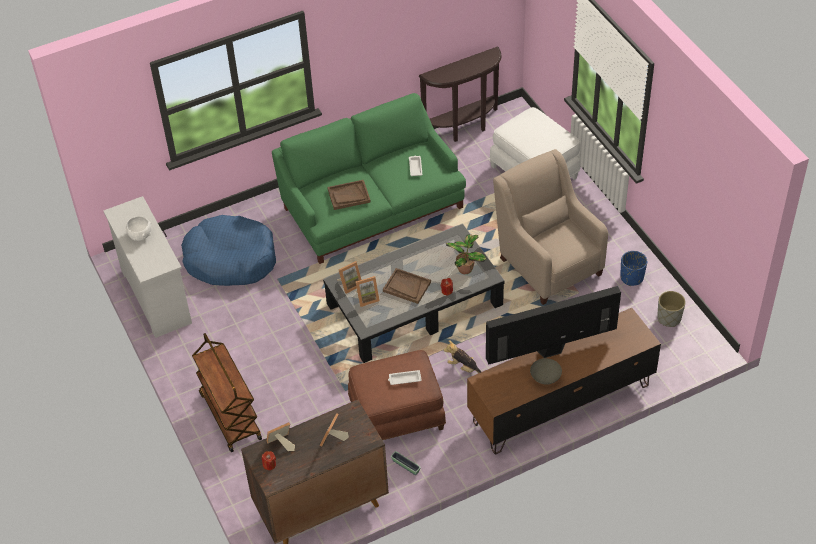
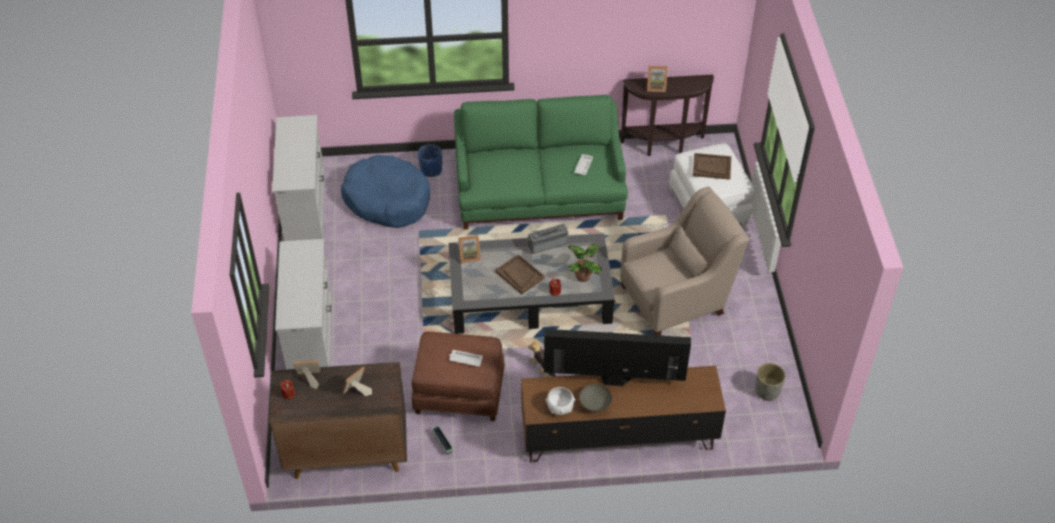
camera: 20 degrees right, 0 degrees up
(140, 235) = (295, 149): white bowl -> white bowl (560, 407)
(230, 416) = (311, 341): brown cart -> white dresser
(348, 196) = (508, 173): brown tray -> brown tray (711, 167)
(367, 298) = (478, 273): picture frame -> picture frame (656, 86)
(416, 249) = (547, 243): none -> radio
(548, 263) = (676, 298): beige armchair -> beige armchair turned 75 degrees clockwise
(632, 277) = (751, 339): blue planter -> blue planter (431, 170)

